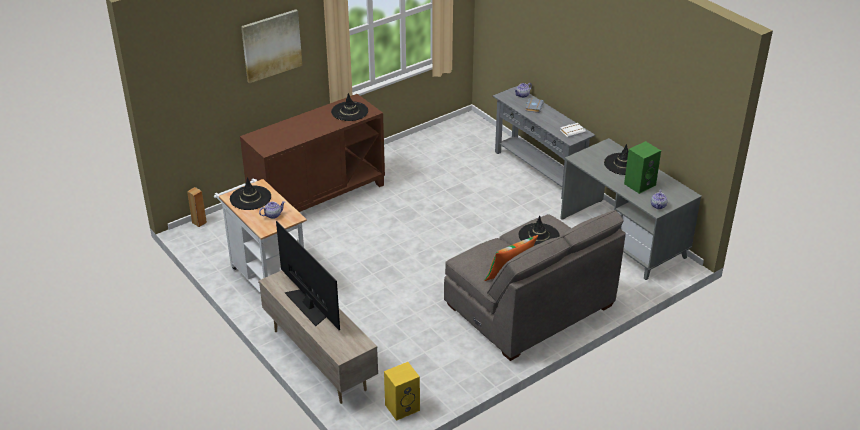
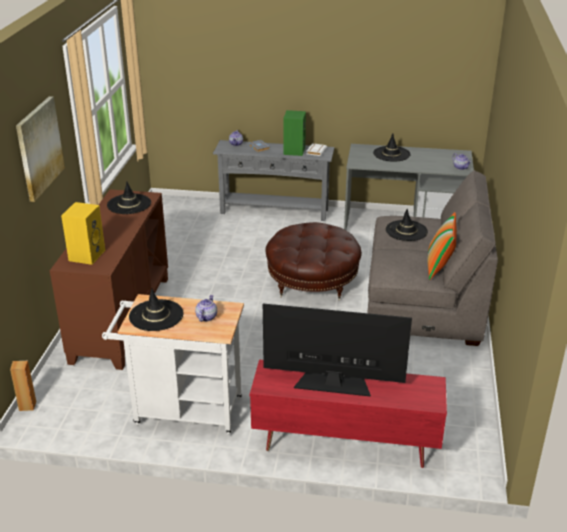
camera: 45 degrees left, 5 degrees down
(320, 360) = (345, 445): beige tv stand -> red tv stand
(402, 407) = (470, 433): yellow speaker -> yellow speaker (86, 255)
(474, 243) = (312, 282): none -> brown ottoman
(640, 184) = (424, 160): green speaker -> green speaker (293, 150)

